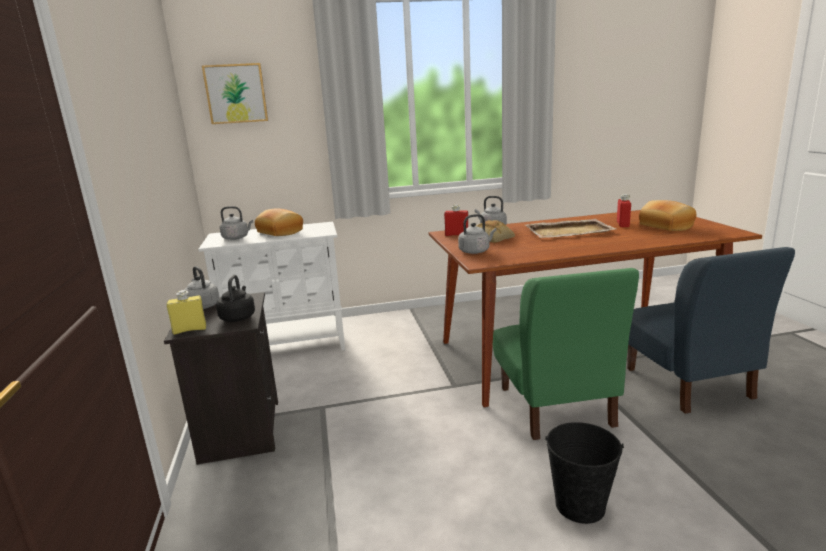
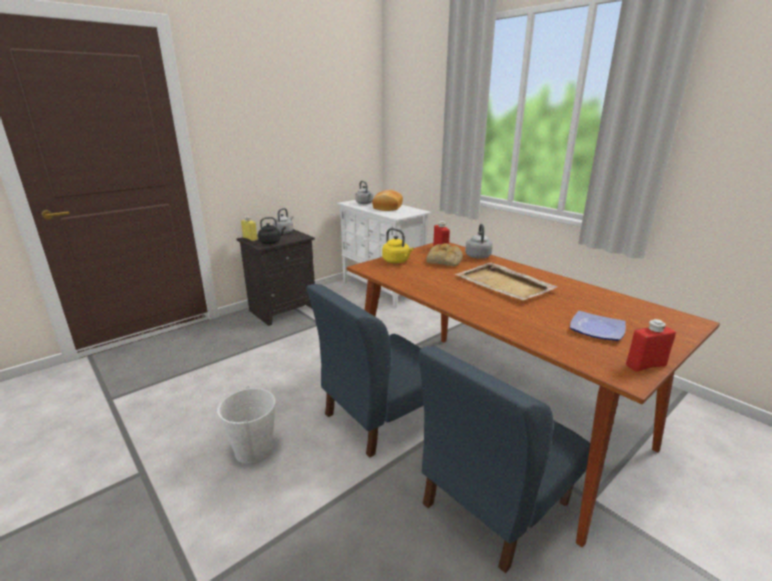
camera: 60 degrees right, 5 degrees up
(236, 94) = (406, 101): picture -> none
(475, 251) = (397, 261): grey kettle -> yellow kettle
(555, 406) = (380, 416): green chair -> blue chair
(580, 505) = (254, 450): black bucket -> white bucket
(622, 224) = (572, 305): red bottle -> red bottle (645, 365)
(665, 226) = (596, 329): bread -> plate

